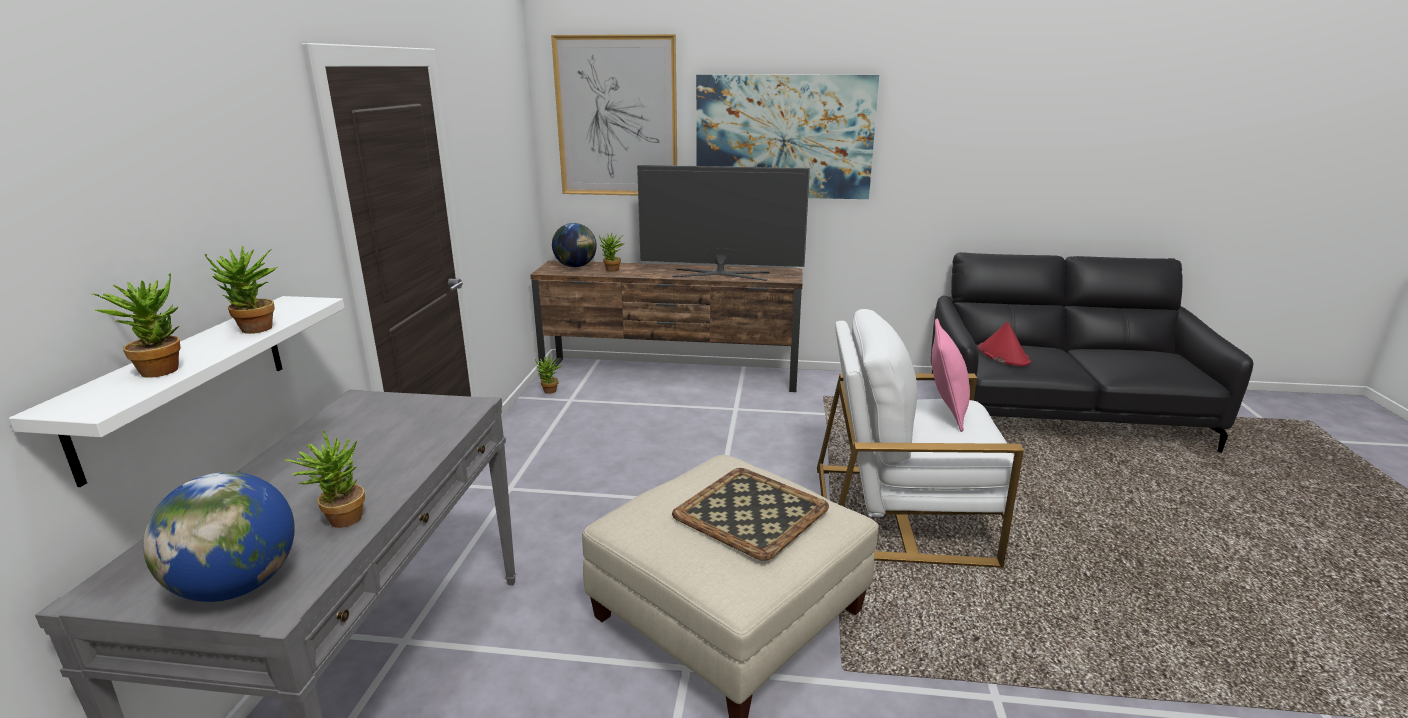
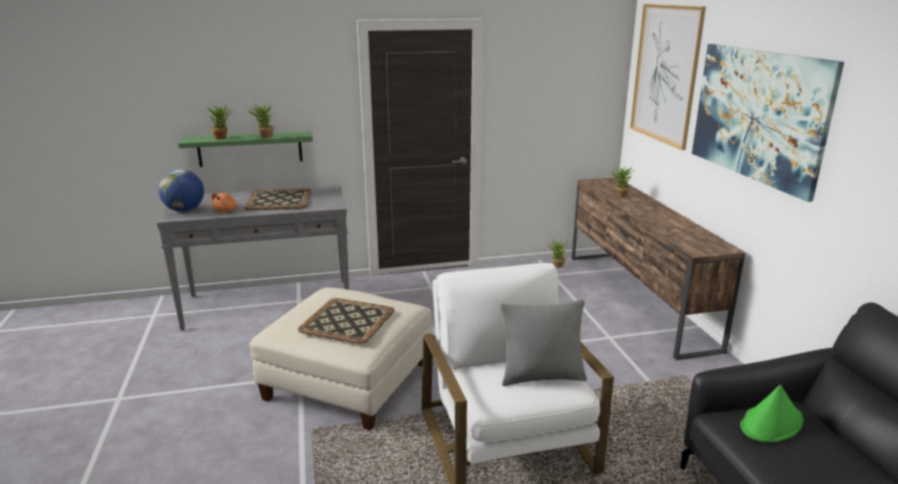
camera: 70 degrees right, 0 degrees up
(184, 381) = (250, 148): white shelf -> green shelf
(338, 520) = (226, 211): potted plant -> orange plush toy
(354, 452) = (279, 200): none -> tray
(576, 266) = (613, 185): globe -> none
(721, 274) = (668, 227): television -> none
(945, 410) = (541, 377): pink pillow -> grey pillow
(1003, 355) = (771, 423): red hat -> green hat

